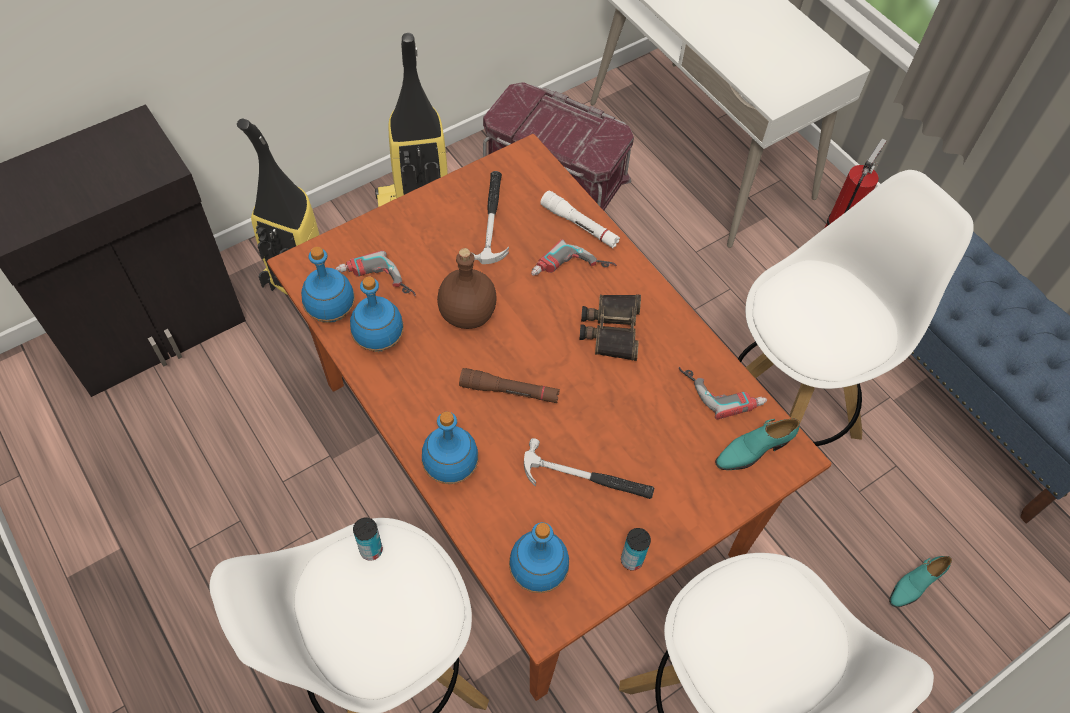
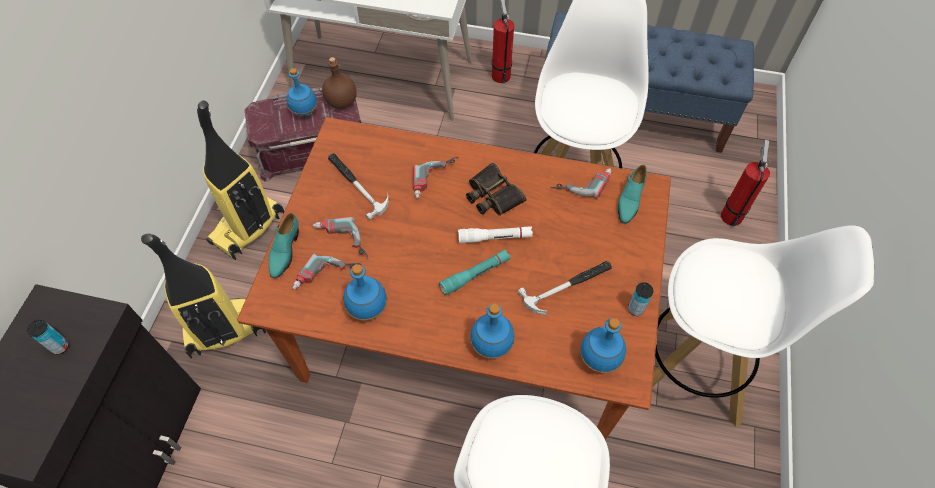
camera: 40 degrees left, 0 degrees up
(332, 312) = (318, 317): blue bottle -> blue bottle (305, 112)
(371, 550) = (498, 432): can -> can (60, 346)
(420, 261) = (340, 242): none -> power drill
(466, 313) = (402, 251): brown bottle -> brown bottle (341, 102)
(509, 391) = (475, 275): brown flashlight -> turquoise flashlight
(579, 225) = (412, 150): white flashlight -> white flashlight (495, 237)
(914, 584) = (706, 223): turquoise shoe -> turquoise shoe (284, 251)
(960, 601) = (731, 214): none -> fire extinguisher

